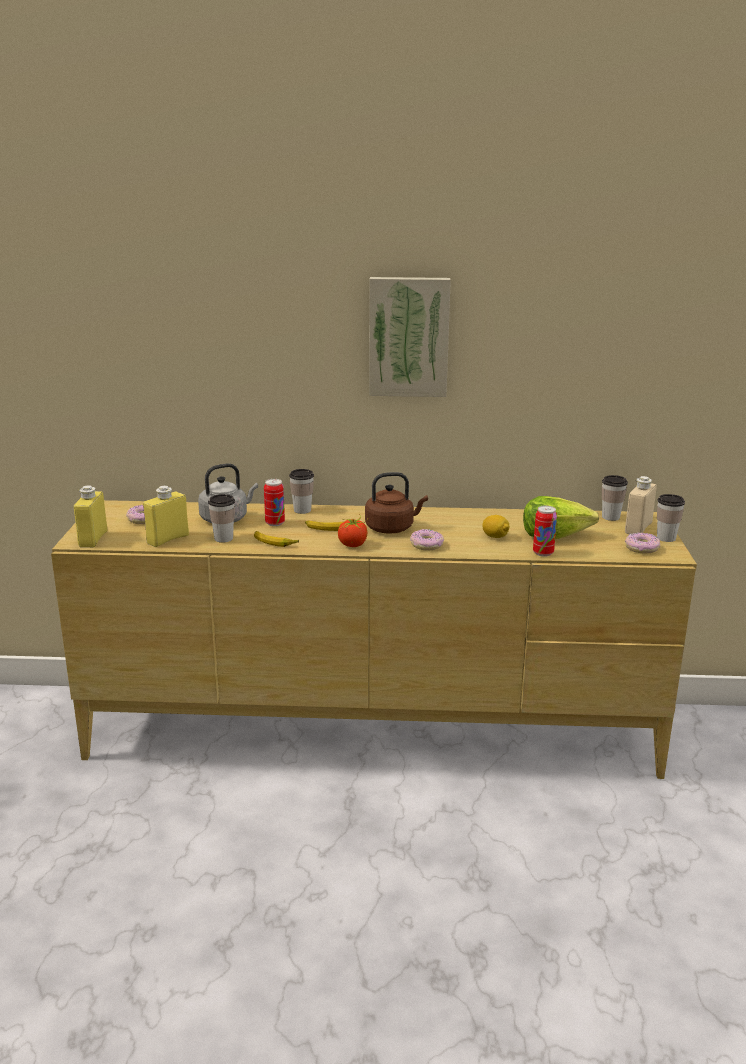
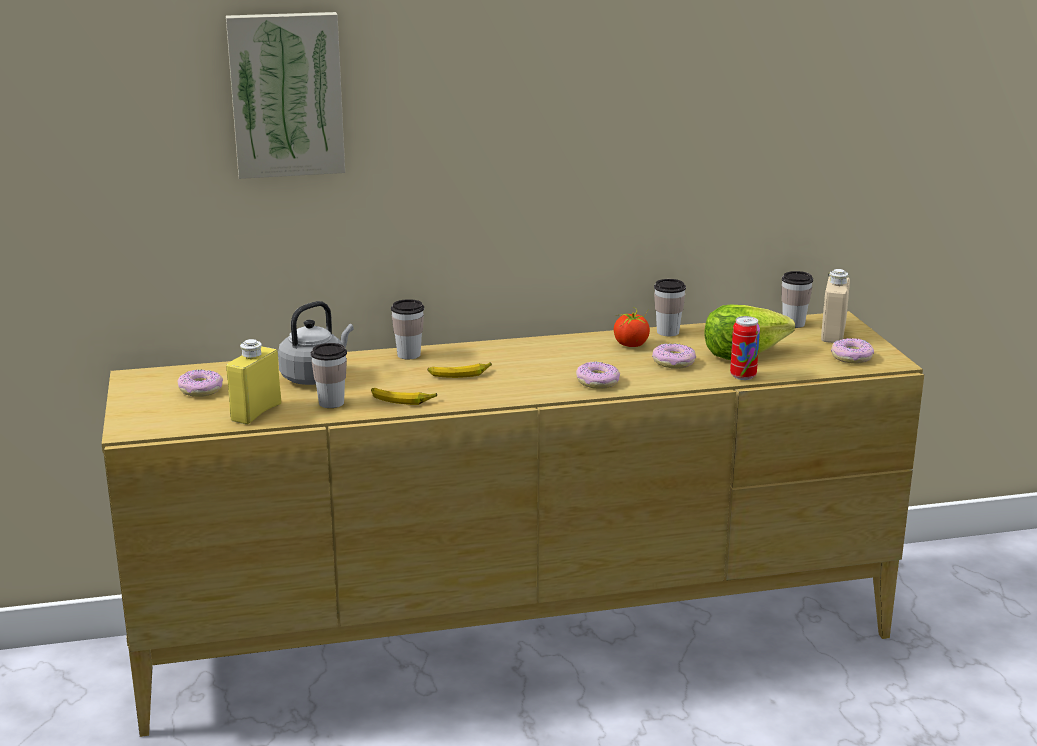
camera: 15 degrees left, 0 degrees up
(93, 539) = (151, 424): yellow bottle -> none
(275, 523) = (385, 375): can -> none
(352, 545) = (505, 392): tomato -> tomato (631, 344)
(392, 528) = (540, 365): brown kettle -> none
(408, 336) = (536, 114): picture -> picture (286, 94)
(495, 537) = (674, 362): lemon -> donut
(666, 538) = (871, 342): cup -> cup (667, 332)

